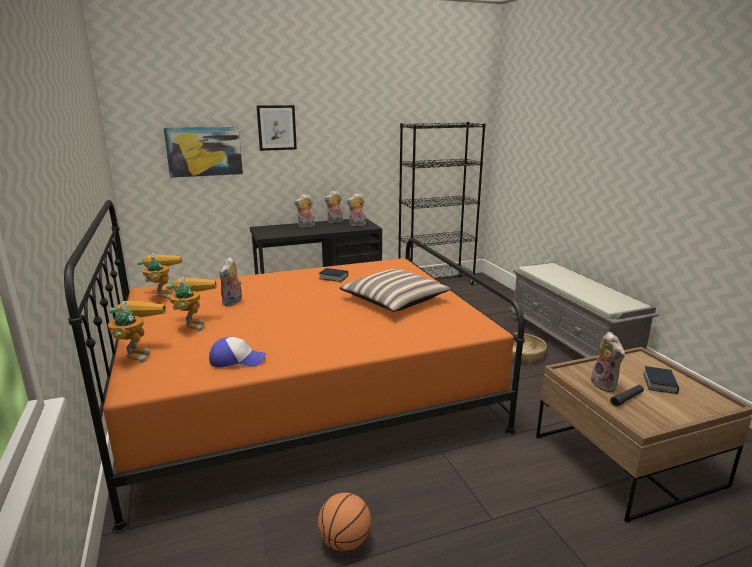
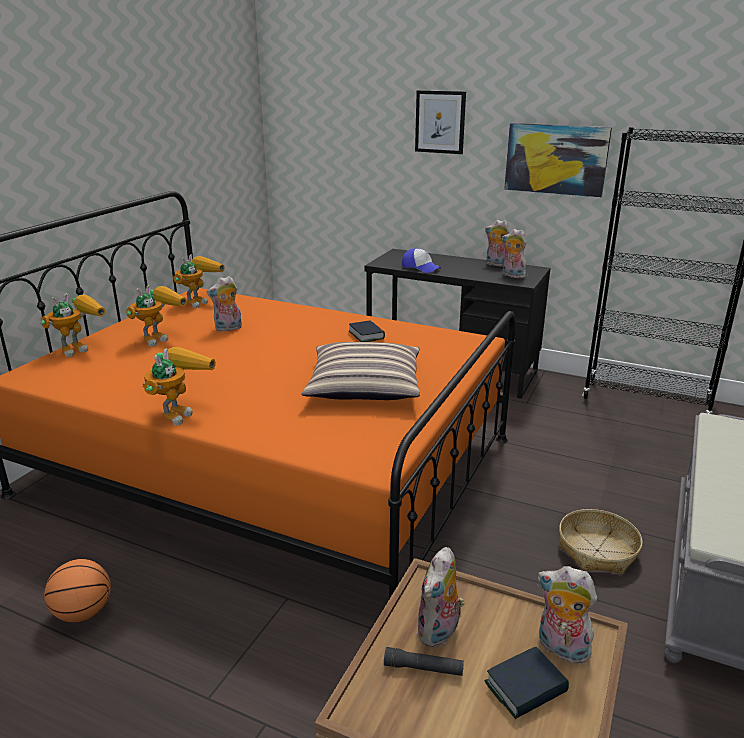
camera: 45 degrees right, 5 degrees up
(204, 151) = (353, 146): picture -> picture (556, 159)
(237, 360) = (115, 385): cap -> cap (420, 267)
(306, 226) = (449, 262): plush toy -> plush toy (560, 649)
(325, 353) = (179, 411): none -> toy robot

